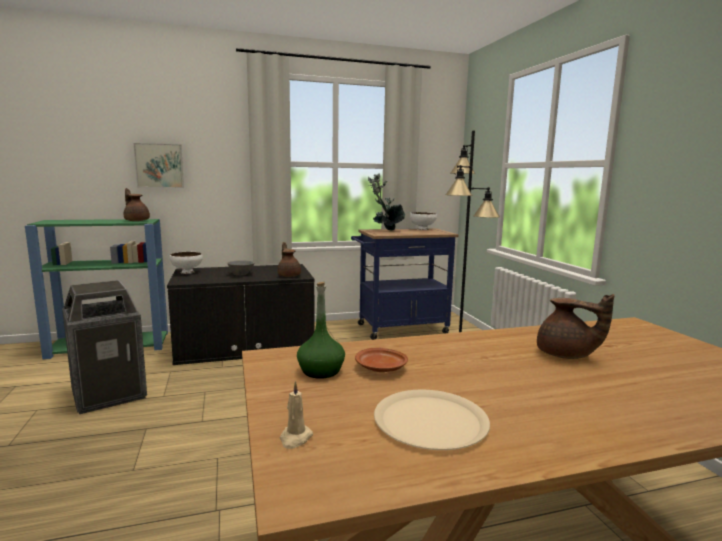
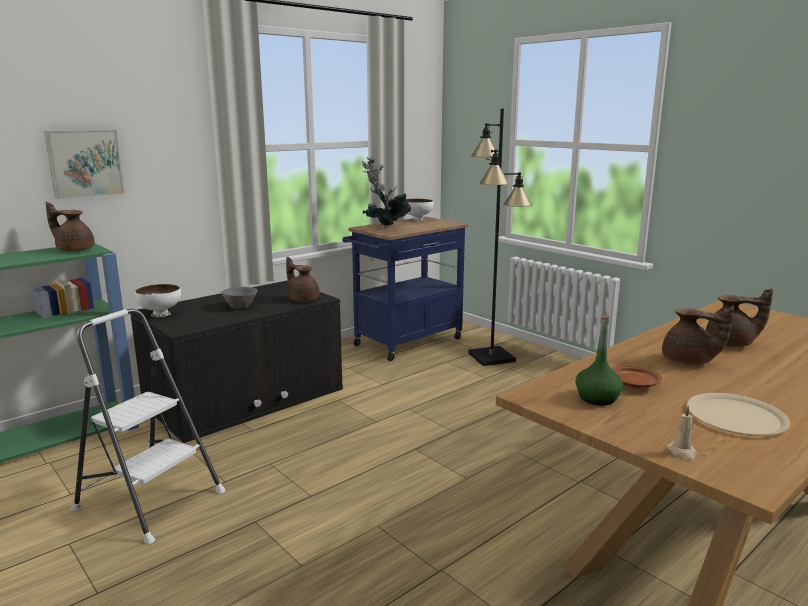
camera: 25 degrees left, 5 degrees up
(109, 394) = (147, 498): trash can -> white step ladder
(482, 361) = (689, 362): none -> brown teapot

